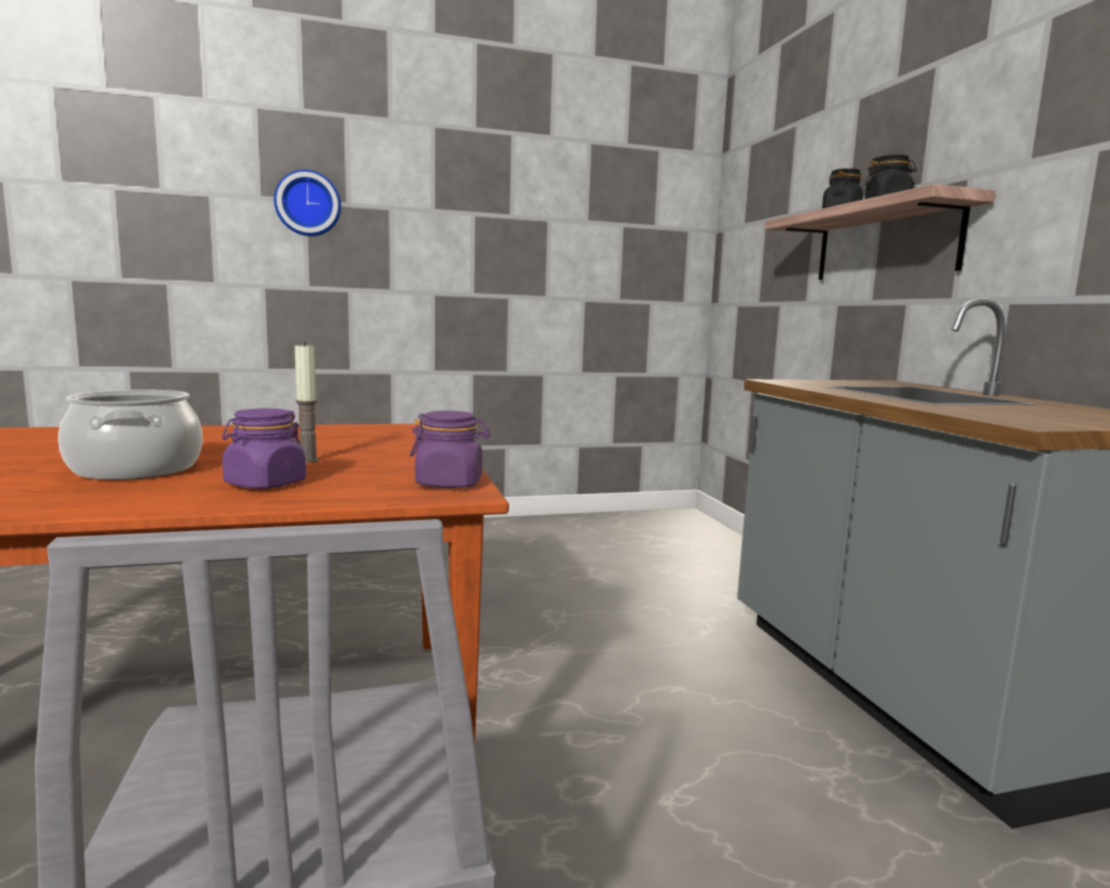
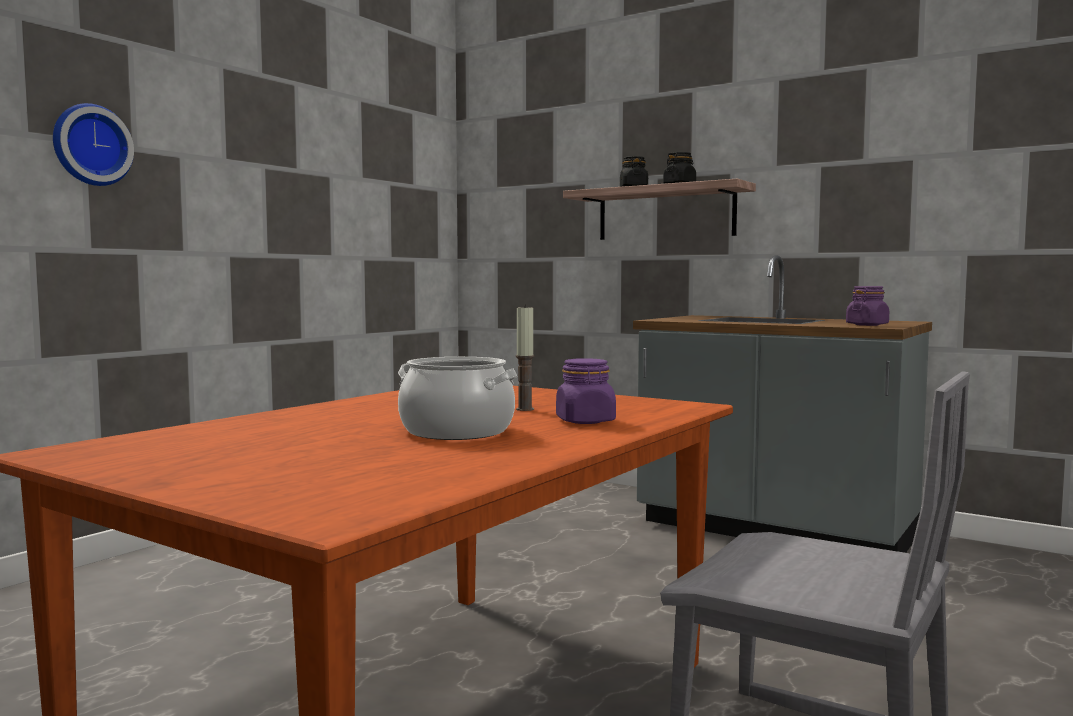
camera: 40 degrees left, 5 degrees down
(450, 483) = (668, 403): purple jar -> purple jar (867, 325)

